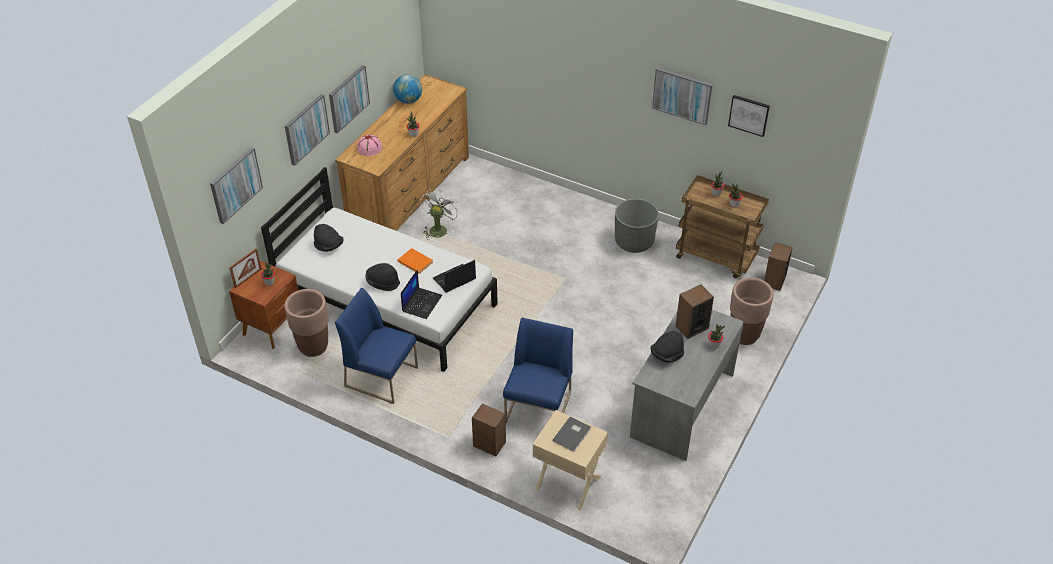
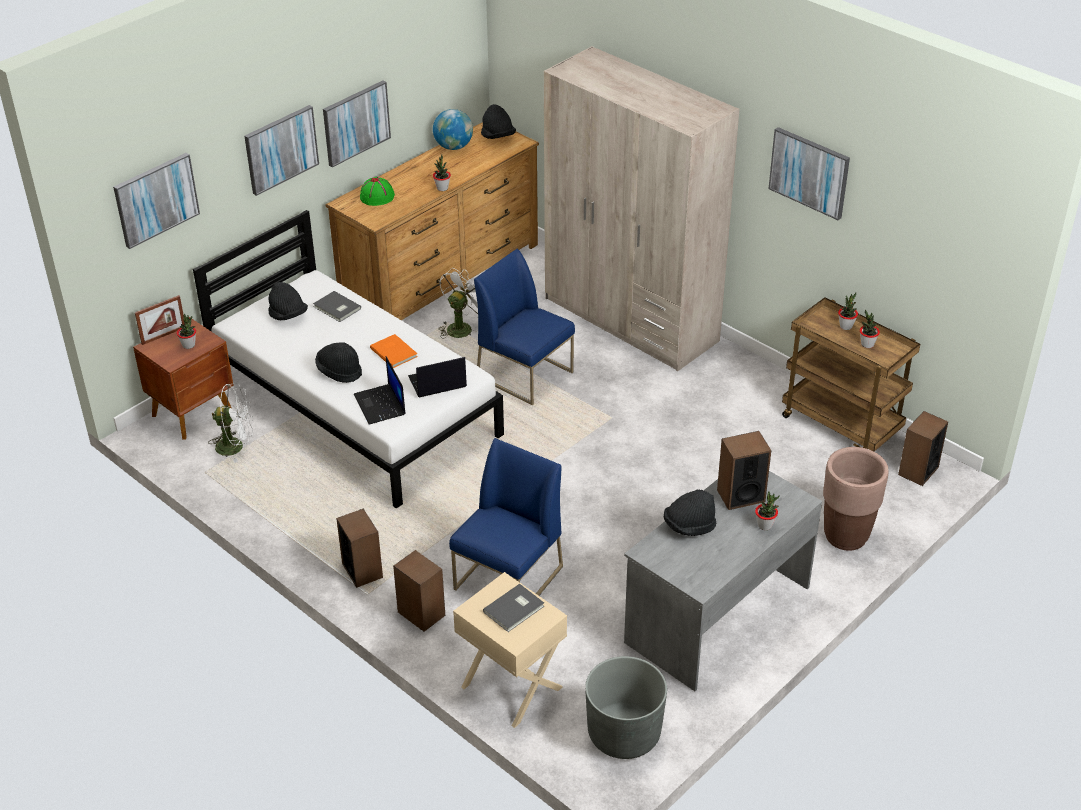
camera: 15 degrees right, 5 degrees down
(313, 346) = (236, 446): brown planter -> white fan
(362, 235) = (336, 308): none -> grey book
(370, 148) = (377, 196): pink hat -> green hat
(382, 376) = (311, 500): blue chair -> blue chair (526, 374)
(421, 303) = (380, 405): laptop -> laptop turned 120 degrees clockwise
(437, 88) = (497, 137): none -> black hat
(438, 421) = (362, 571): none -> speaker
(552, 204) = (631, 320): none -> beige wardrobe
(634, 241) = (728, 386): grey planter -> grey planter (624, 733)
(749, 115) = (897, 209): picture -> none

